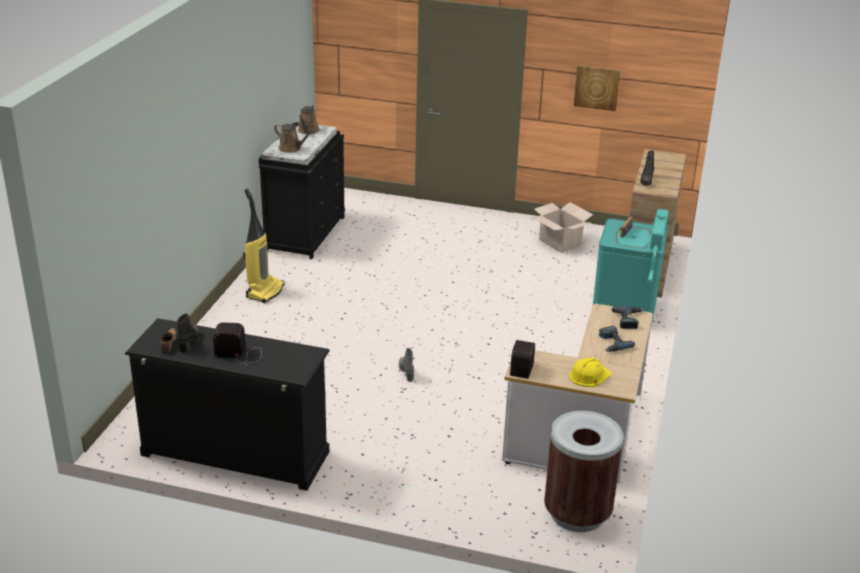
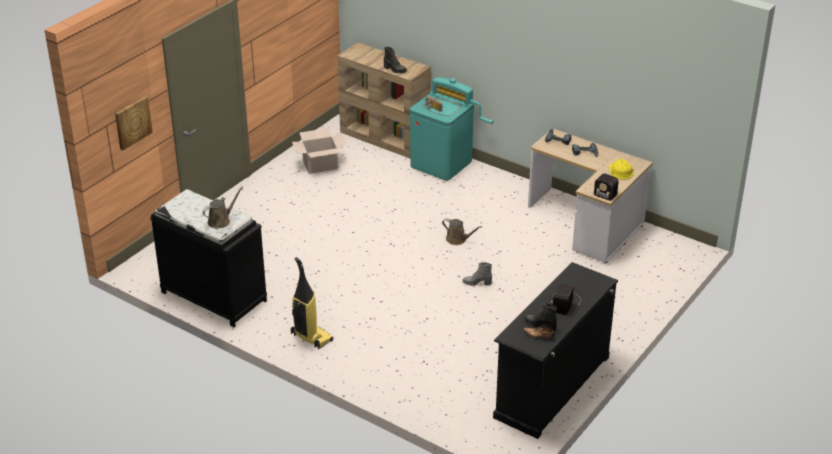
camera: 70 degrees left, 5 degrees up
(308, 131) = (184, 206): brown watering can -> brown watering can (458, 240)
(577, 513) = (666, 247): brown trash can -> none
(597, 87) = (285, 31): picture -> picture (132, 122)

